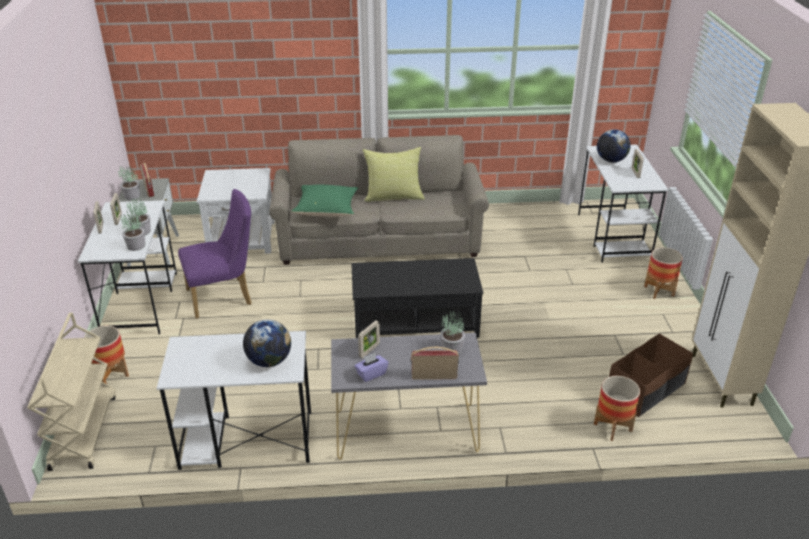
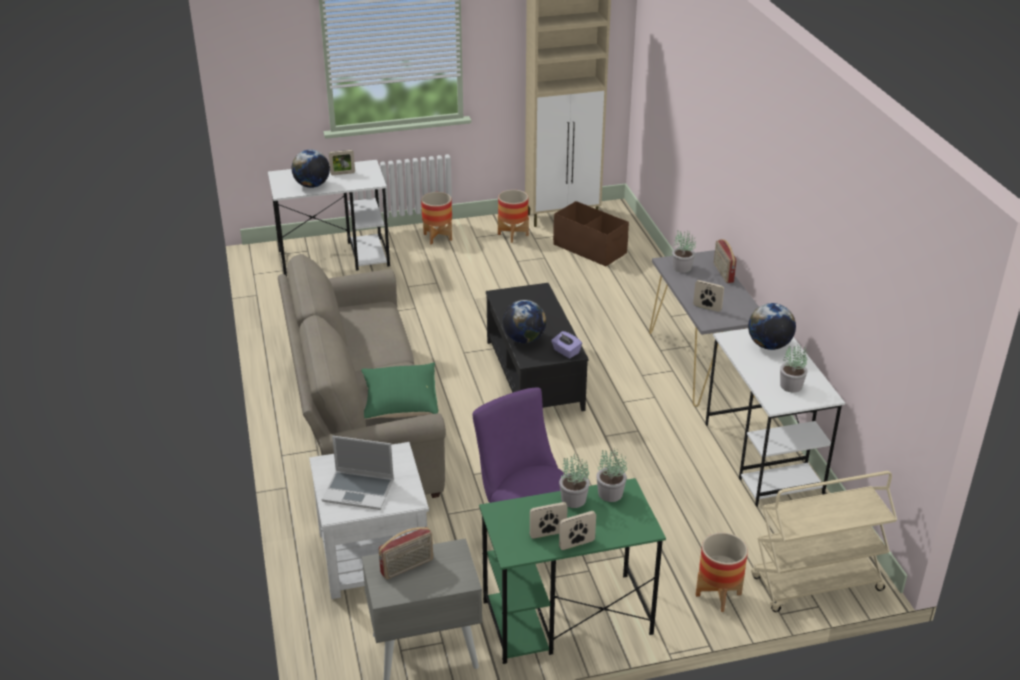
camera: 100 degrees left, 0 degrees up
(132, 196) = (433, 580): potted plant -> potted plant (791, 386)
(140, 302) = (565, 618): white desk -> green desk
(227, 181) = (359, 491): none -> laptop
(371, 374) = (738, 303): purple tissue box -> purple tissue box (566, 352)
(392, 269) = (524, 339): none -> globe
(394, 196) = (353, 356): yellow pillow -> none
(612, 427) = (644, 264): planter -> planter (513, 235)

